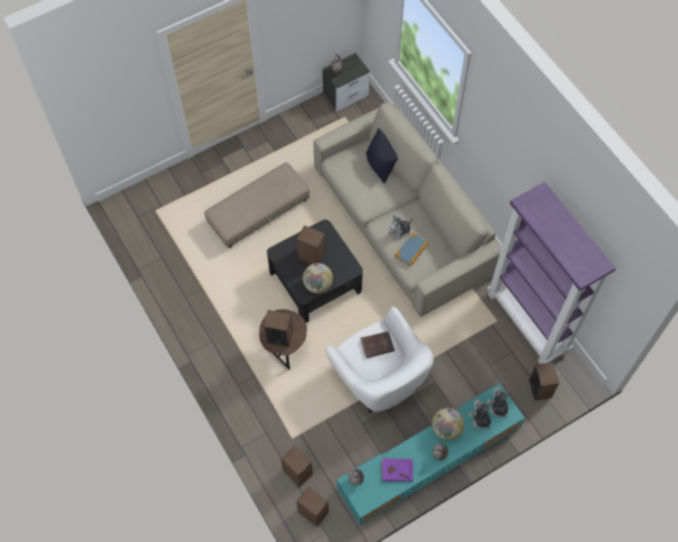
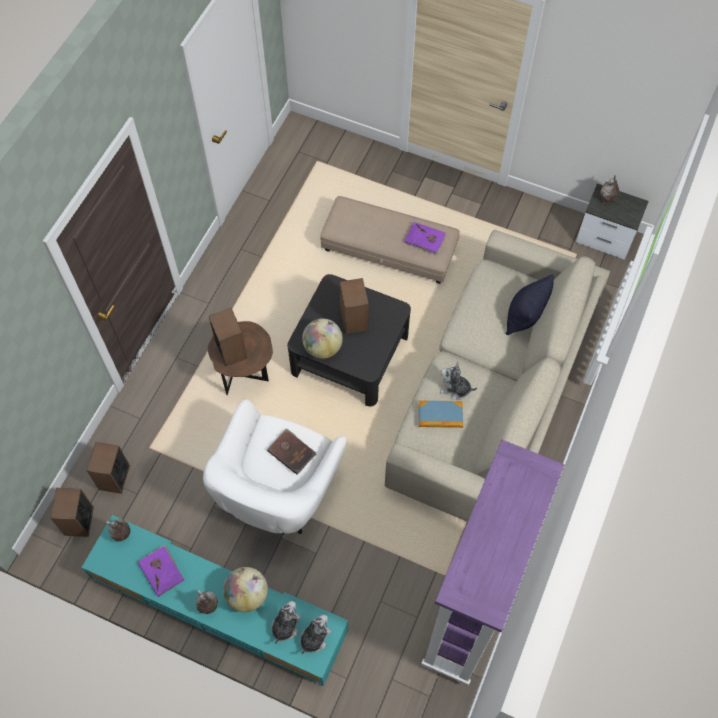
camera: 55 degrees right, 0 degrees up
(279, 184) = (425, 239): none -> purple book
(540, 388) = (392, 680): speaker -> none

